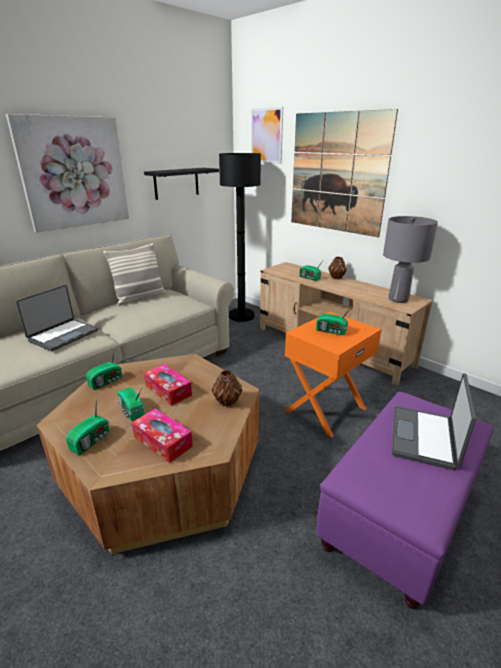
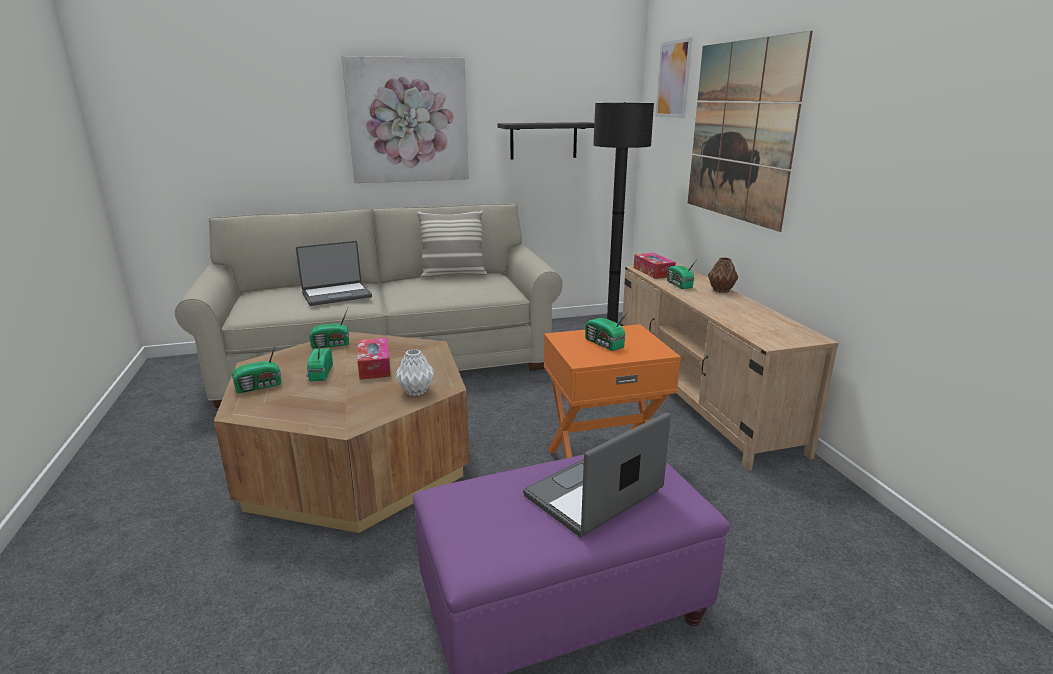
camera: 30 degrees right, 5 degrees down
(162, 441) = (313, 405): tissue box -> tissue box (653, 272)
(227, 401) = (416, 391): brown vase -> white vase
(398, 299) = (775, 331): grey table lamp -> none

